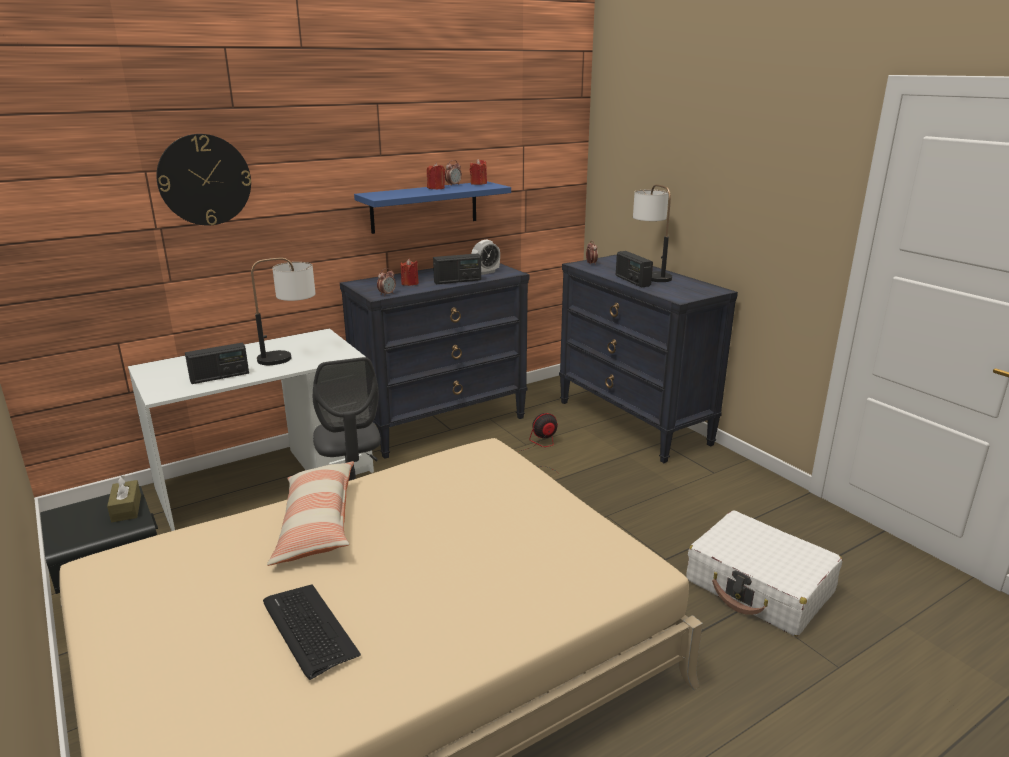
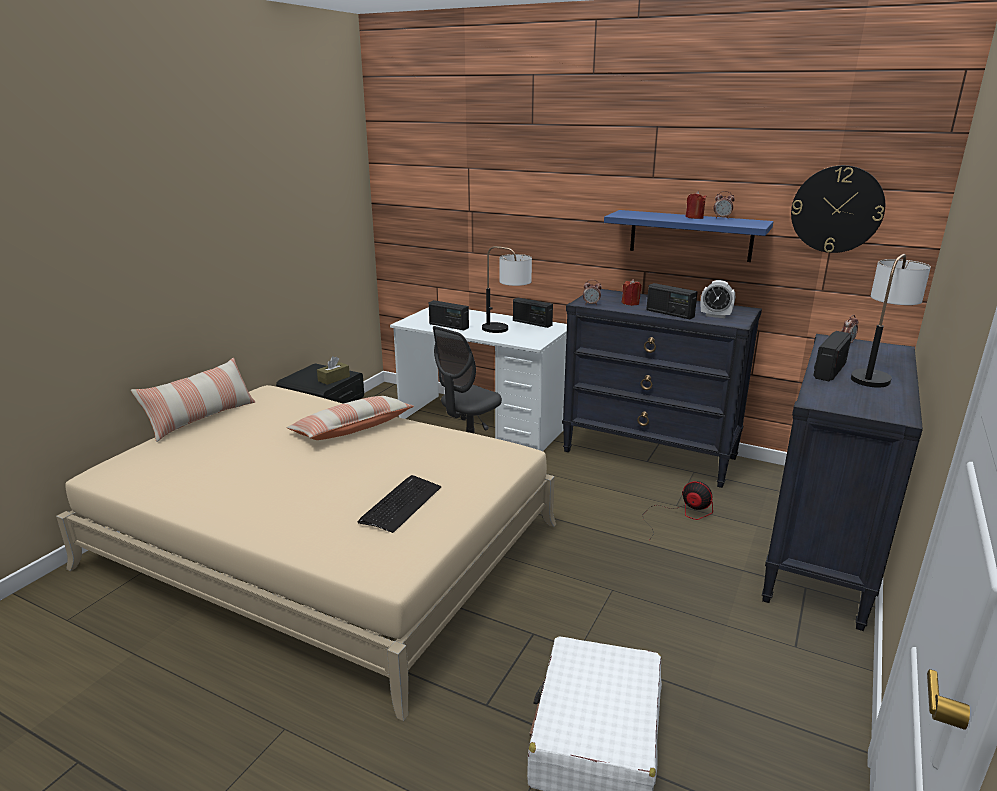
camera: 60 degrees right, 0 degrees up
(98, 647) = (202, 418): none -> pillow
(204, 180) = (503, 179): wall clock -> wall clock (837, 209)
(291, 341) = (532, 323): none -> radio
(309, 629) = (240, 464): keyboard -> keyboard (401, 504)
(478, 183) = (750, 221): red candle -> none

